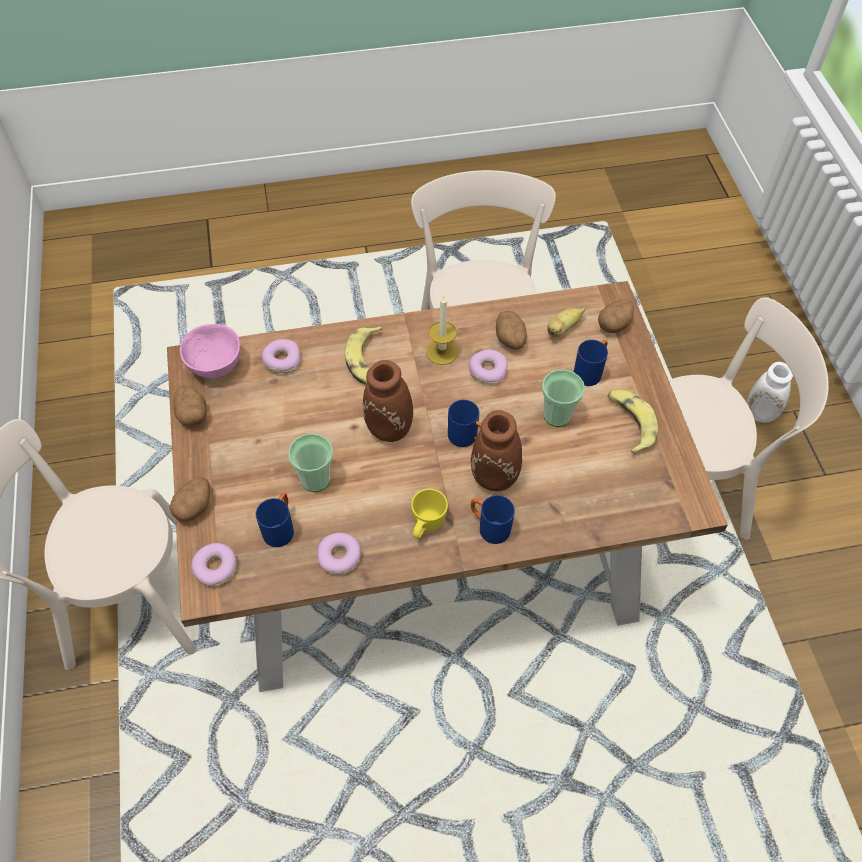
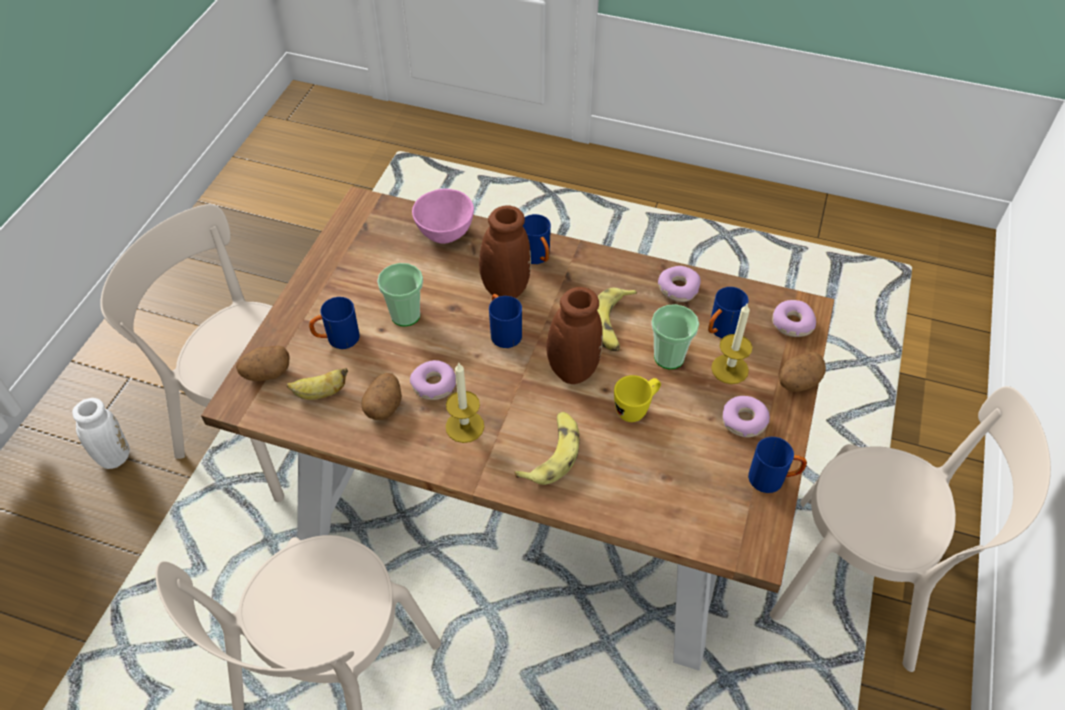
camera: 150 degrees left, 5 degrees down
(192, 414) = (773, 479): potato -> blue mug
(215, 367) = (728, 526): pink bowl -> pink bowl (445, 233)
(258, 492) = (729, 369): none -> candle
(282, 360) = (646, 498): donut -> donut (744, 421)
(426, 527) = (590, 279): yellow mug -> yellow mug (636, 409)
(630, 423) = (348, 281): banana -> banana (612, 324)

